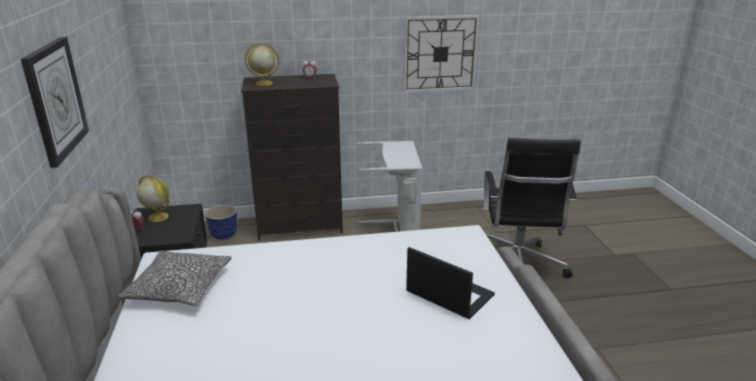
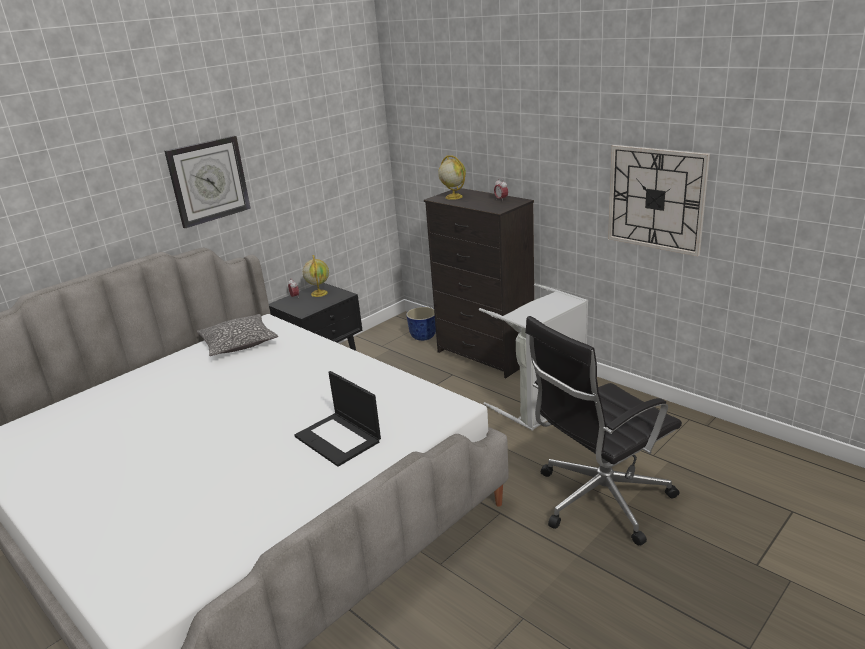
camera: 55 degrees right, 0 degrees up
(448, 293) = (339, 439): laptop -> laptop turned 135 degrees clockwise

